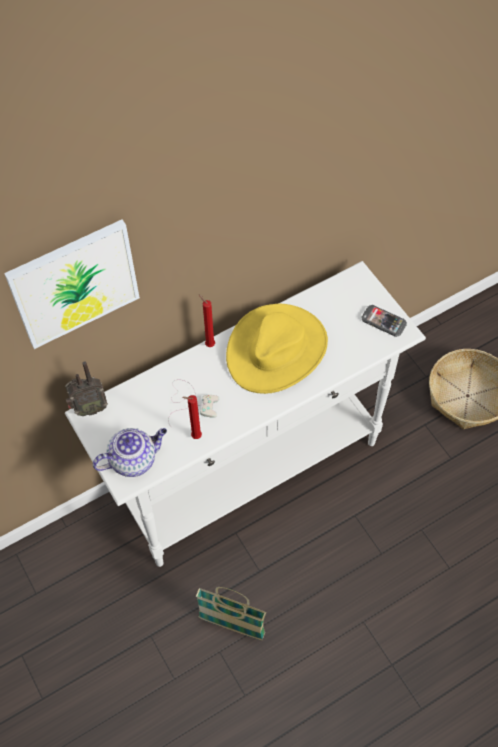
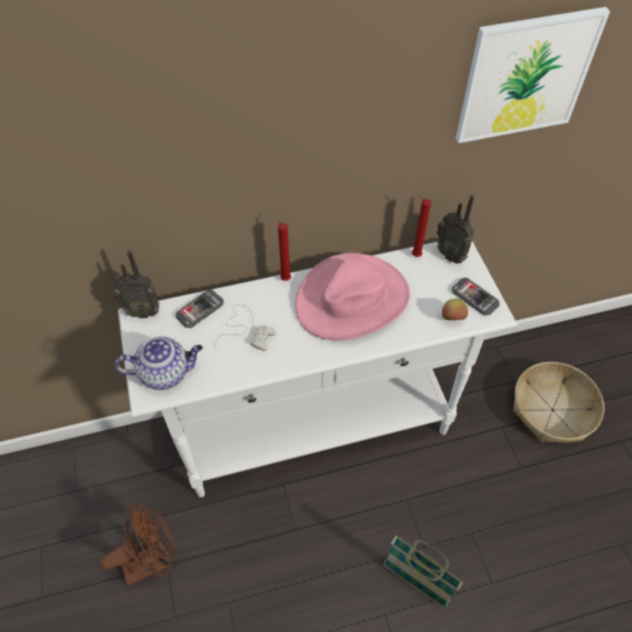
camera: 15 degrees right, 5 degrees down
(74, 283) = (125, 153): picture -> picture (525, 76)
(135, 636) = (153, 560): none -> brown fan
(142, 393) = (200, 309): none -> phone
(194, 436) = (237, 365): red candle -> red candle (414, 255)
(232, 626) = (249, 578): basket -> basket (415, 583)
(276, 349) = (352, 299): yellow hat -> pink hat
(352, 285) = (451, 254): none -> radio
(369, 346) = (452, 318): none -> apple

